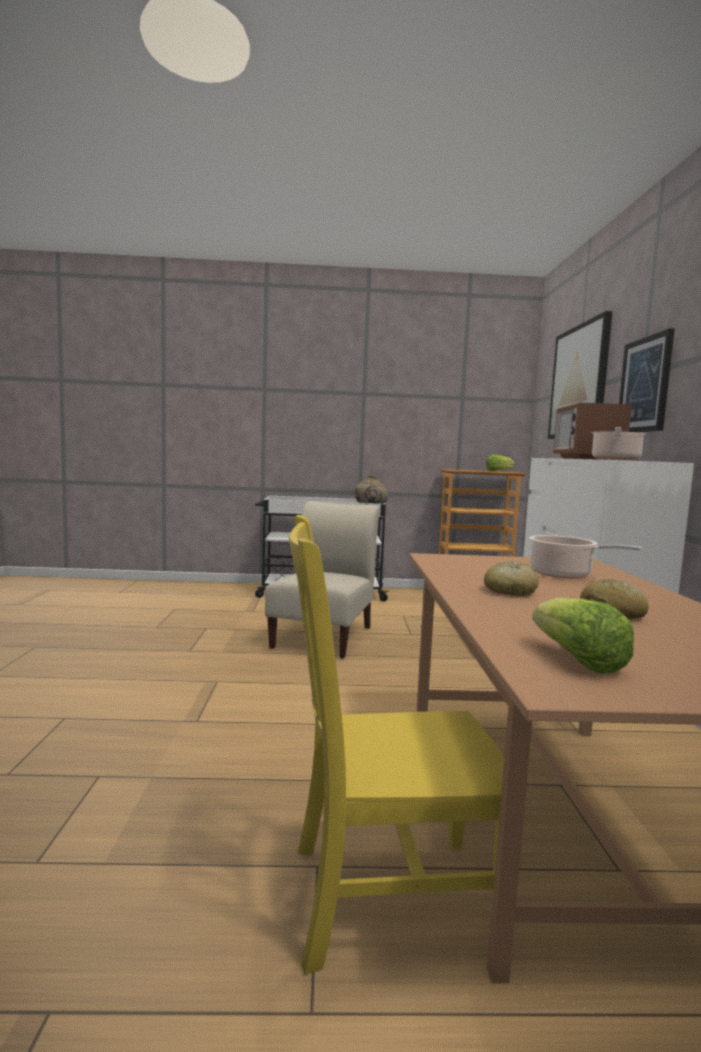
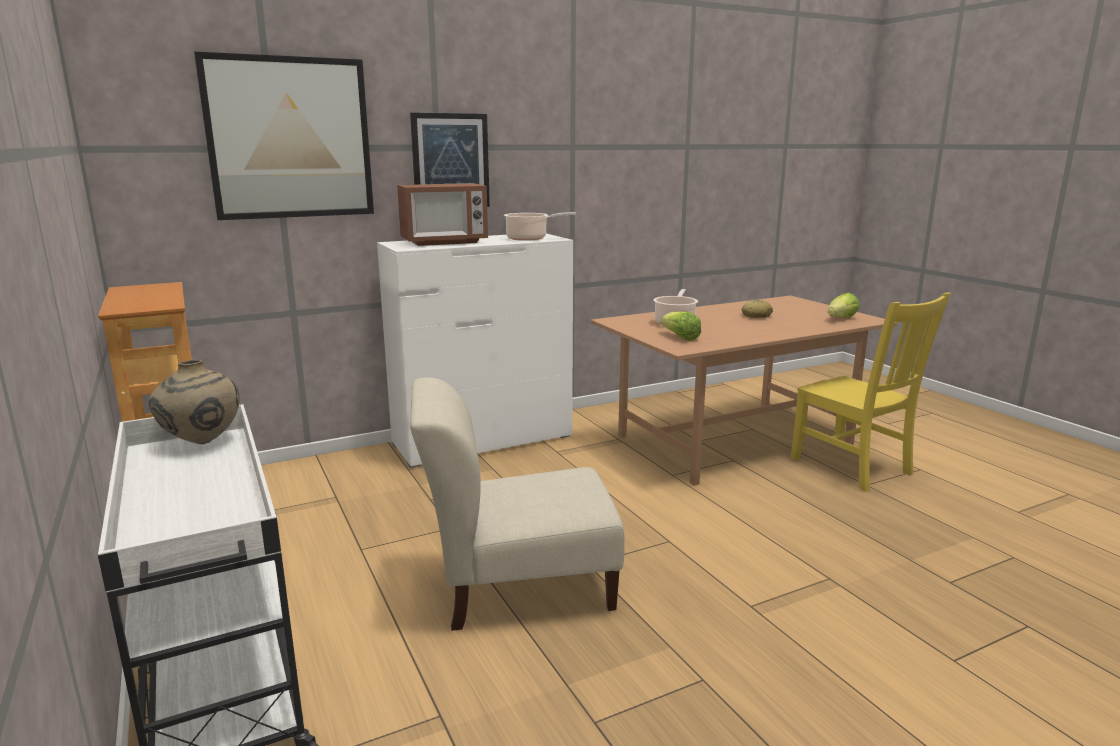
camera: 115 degrees left, 10 degrees up
(498, 471) = (134, 291): lettuce -> lettuce (680, 337)
(510, 591) = (752, 328): bread -> none

